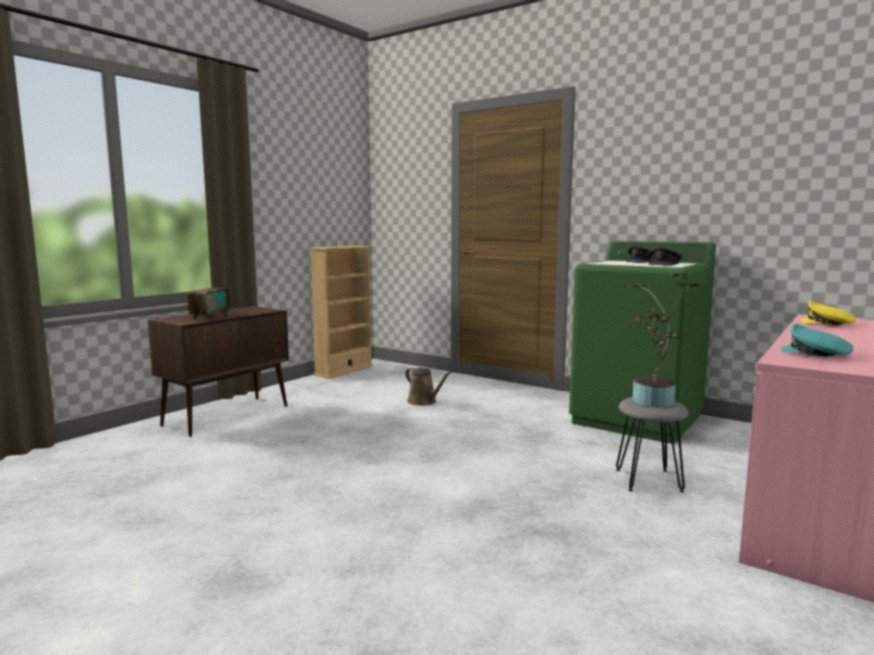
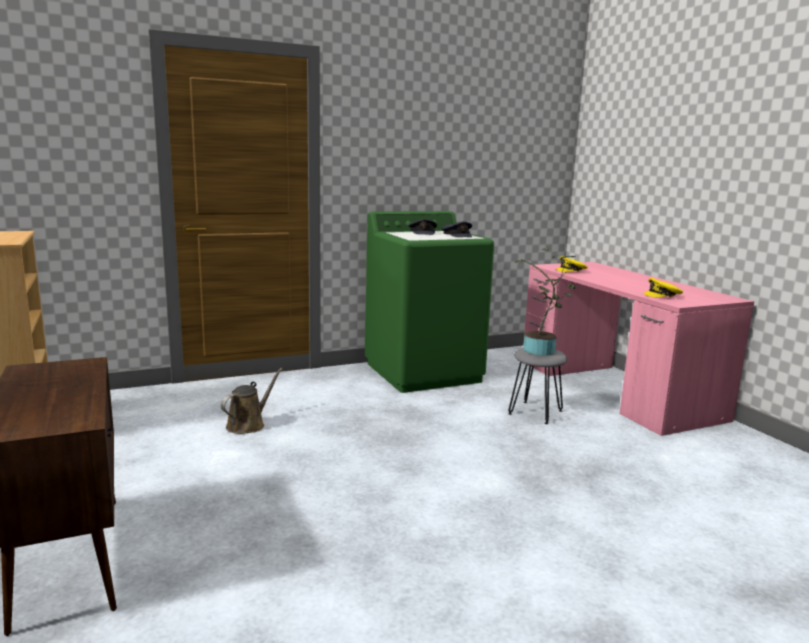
camera: 60 degrees left, 5 degrees up
(210, 317) = (60, 402): radio -> none
(424, 402) = (248, 425): brown watering can -> brown watering can turned 45 degrees counterclockwise
(815, 354) = (663, 295): turquoise cap -> yellow cap

